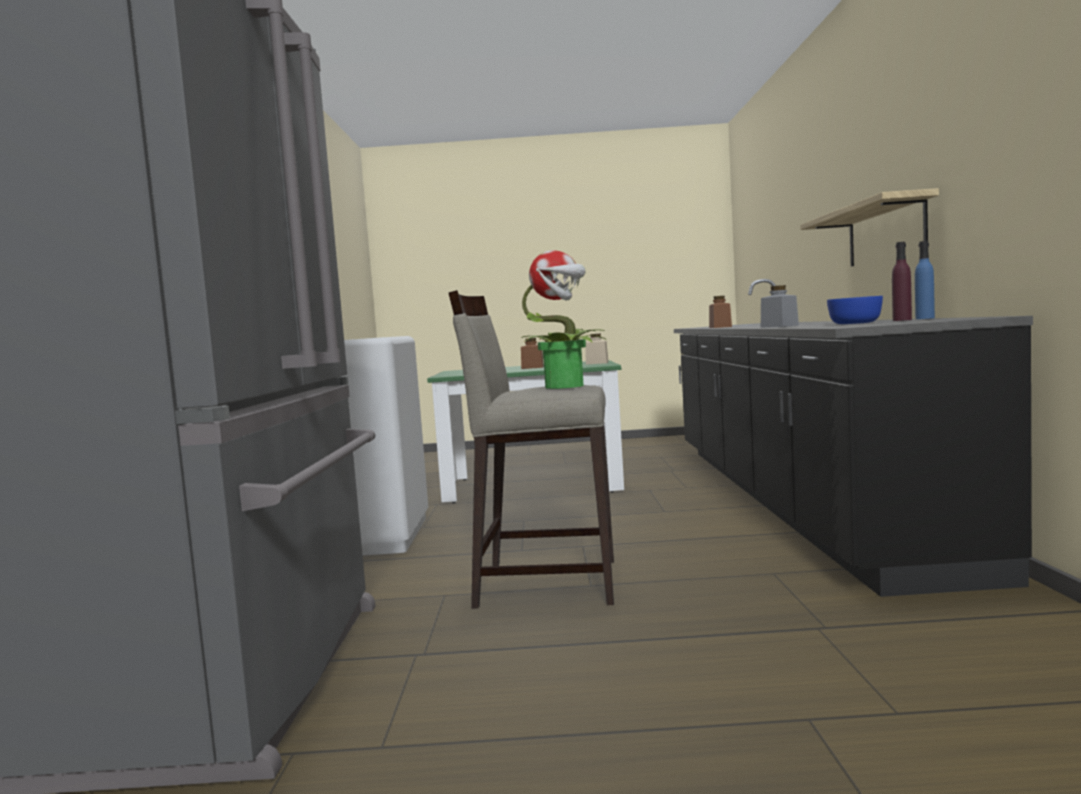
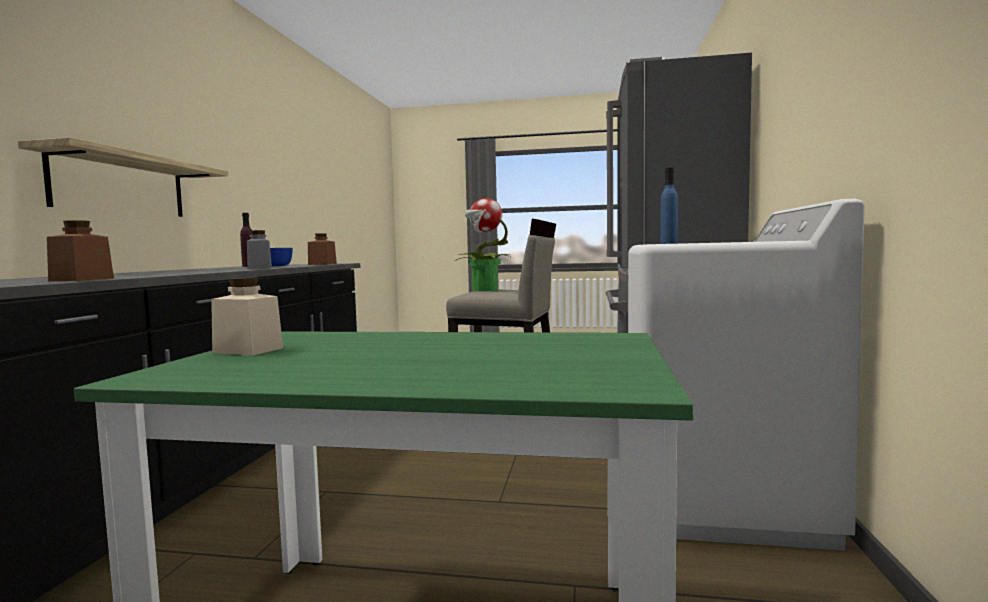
camera: 170 degrees left, 0 degrees up
(532, 367) = (402, 350): brown jar -> brown jar (322, 264)
(925, 318) = (227, 267): blue bottle -> blue bottle (669, 243)

